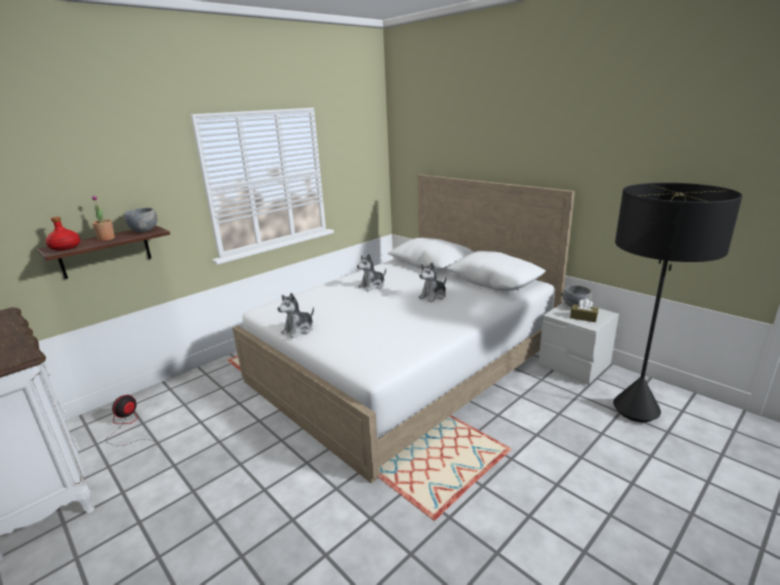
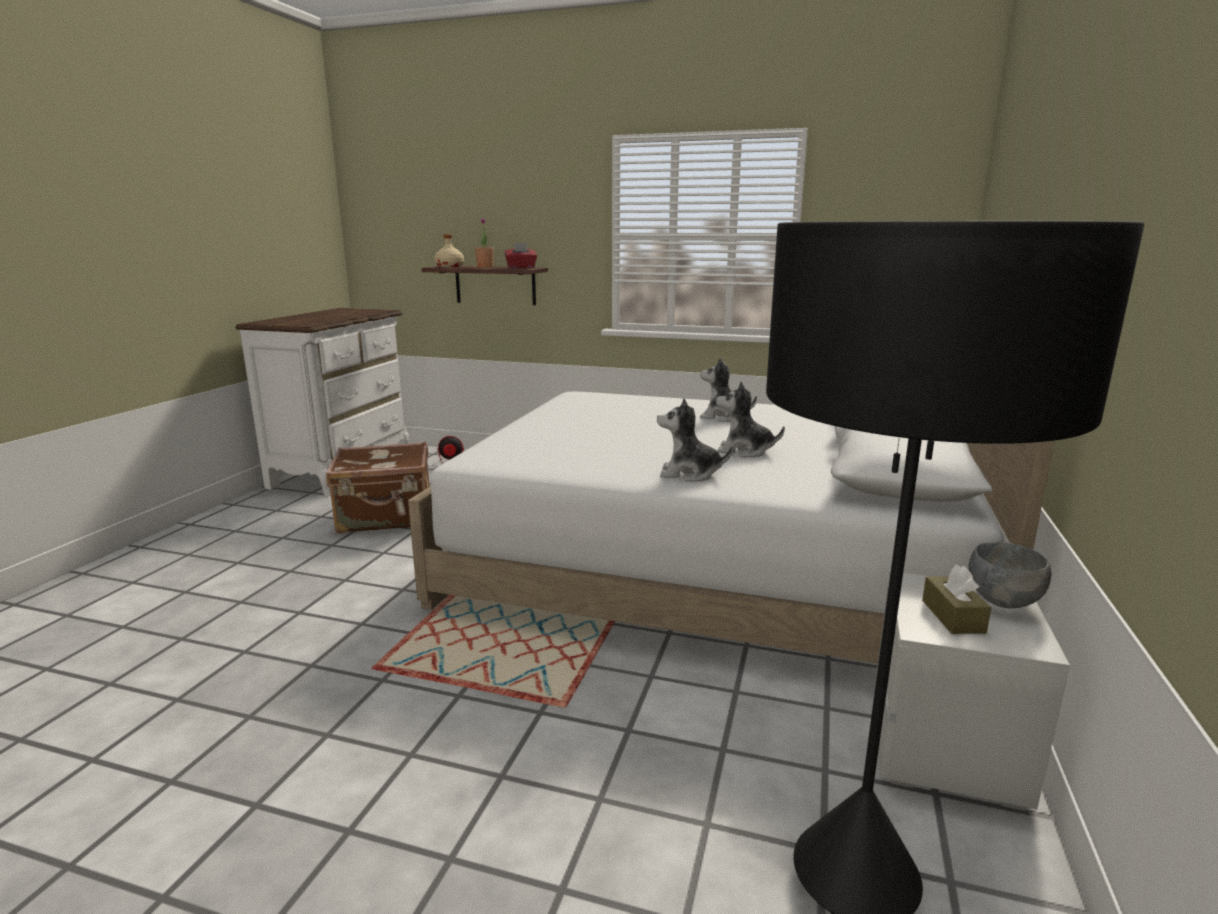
camera: 60 degrees right, 5 degrees down
(65, 247) = (449, 266): red bottle -> beige bottle
(144, 231) = (521, 267): grey bowl -> red tissue box
(196, 477) = (386, 517): none -> brown suitcase
(299, 330) = (541, 415): plush toy -> plush toy (689, 474)

